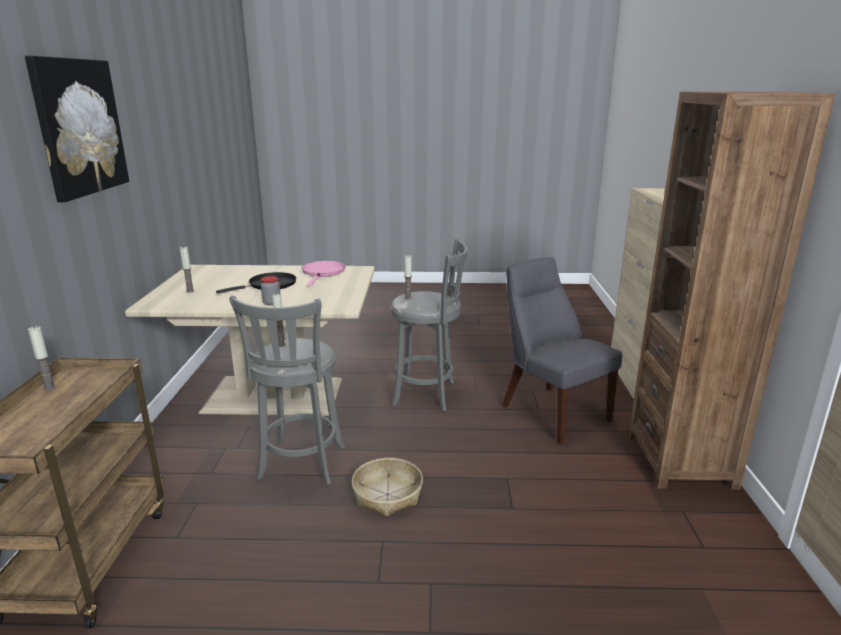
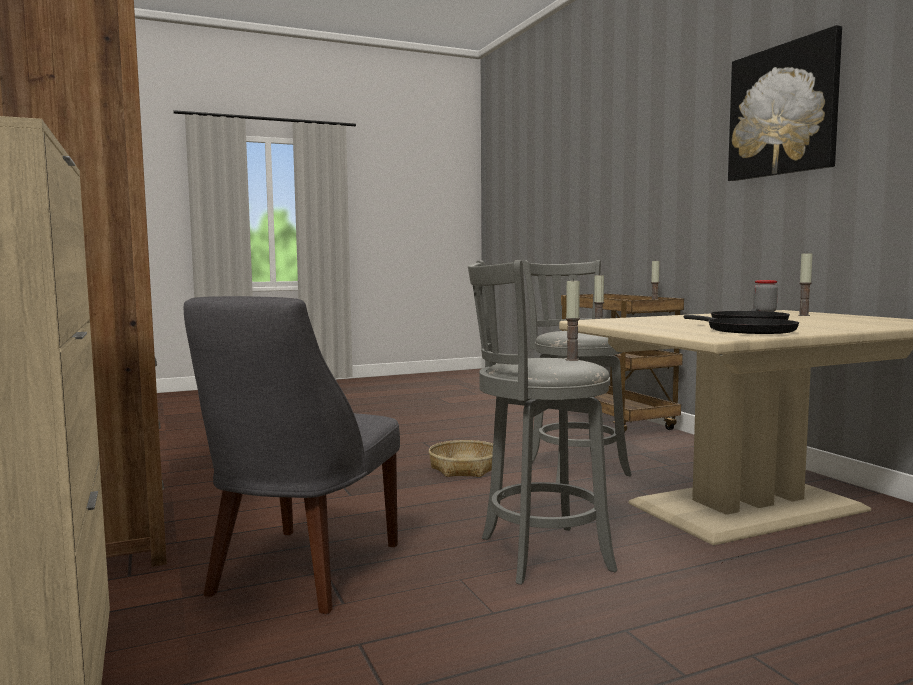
camera: 155 degrees right, 15 degrees down
(272, 303) = (675, 317): jar -> jar (764, 312)
(323, 273) = (746, 331): pink frying pan -> black frying pan
(551, 411) = (301, 572): grey chair -> grey chair turned 75 degrees clockwise

